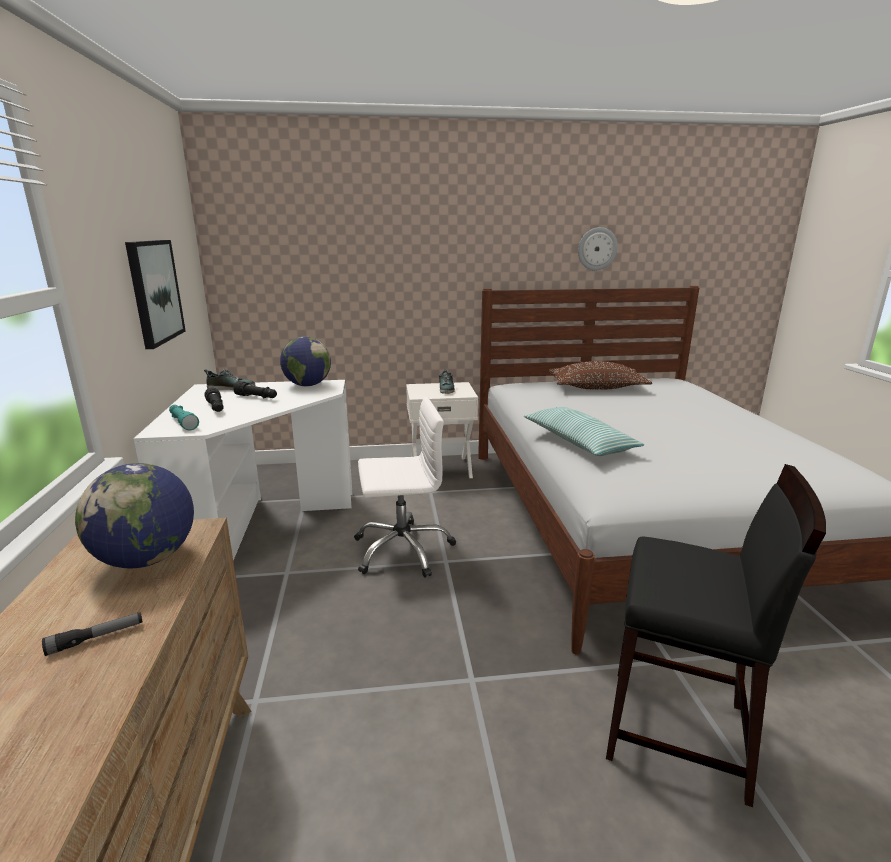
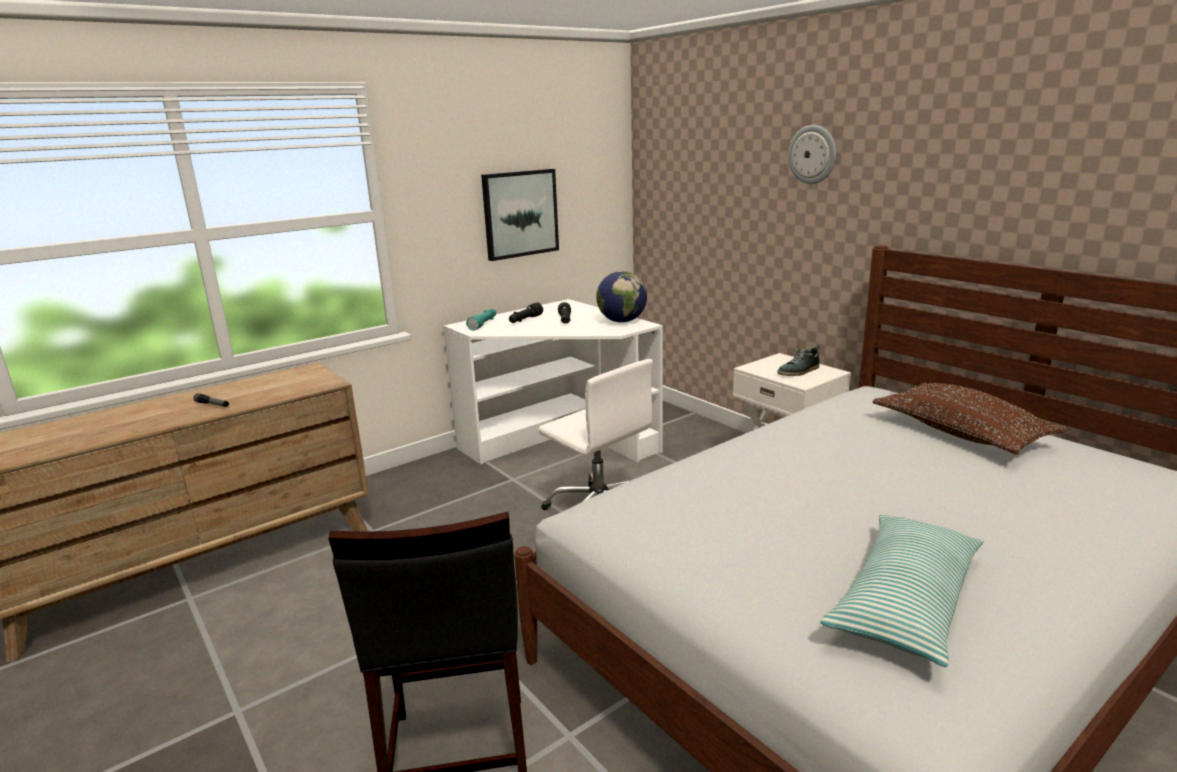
camera: 60 degrees right, 0 degrees up
(147, 559) = (289, 386): globe -> none
(231, 388) = (575, 308): shoe -> none
(578, 442) = (711, 465): pillow -> pillow (905, 600)
(597, 249) = (1089, 199): wall clock -> wall clock (812, 154)

